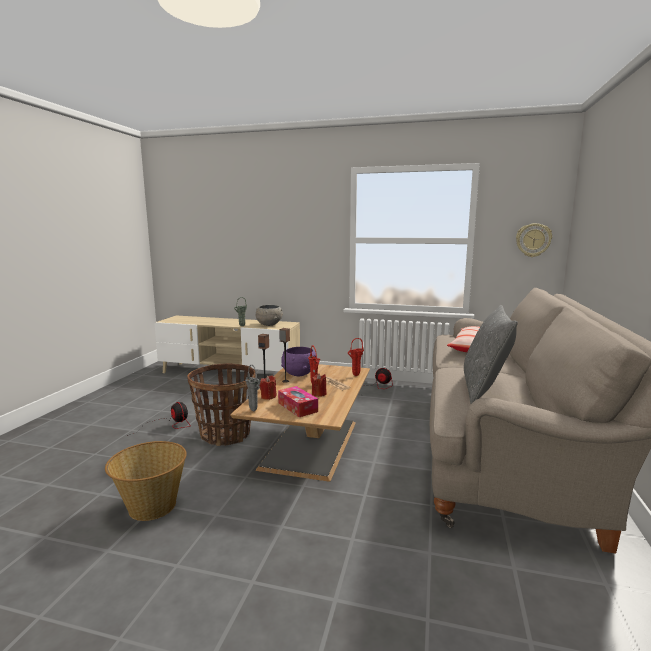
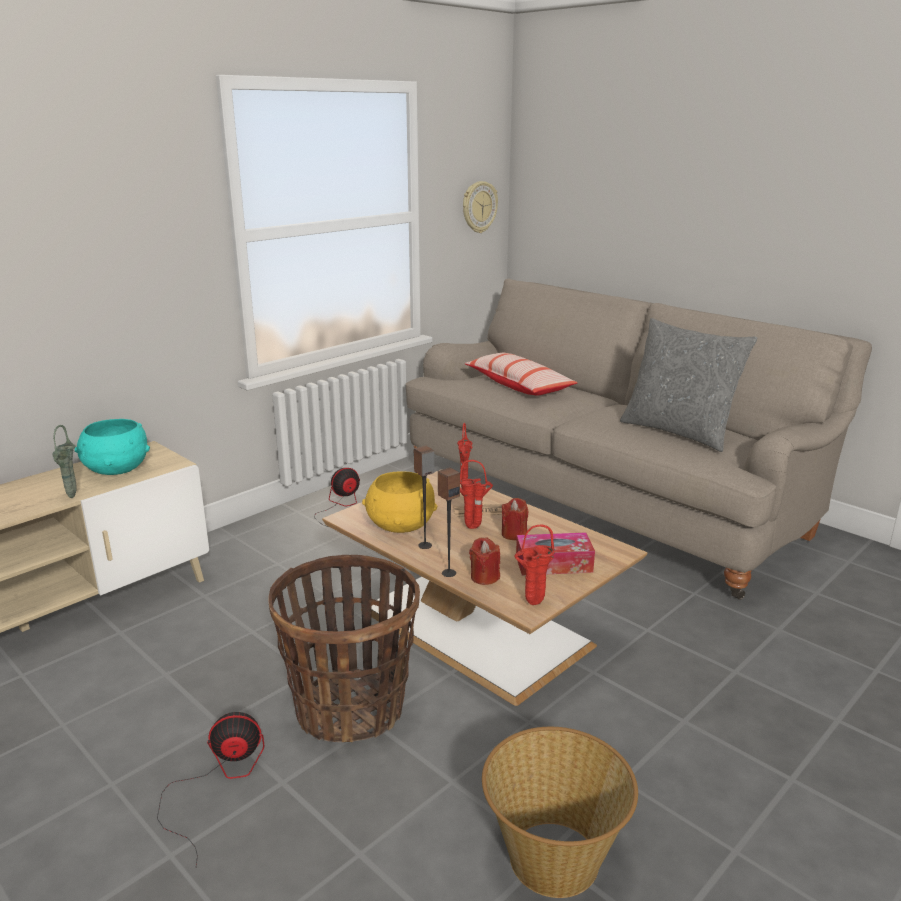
camera: 60 degrees left, 10 degrees up
(252, 410) = (532, 604): grey vase -> red vase
(269, 324) = (117, 469): grey bowl -> turquoise bowl
(299, 373) = (401, 525): purple bowl -> yellow bowl

